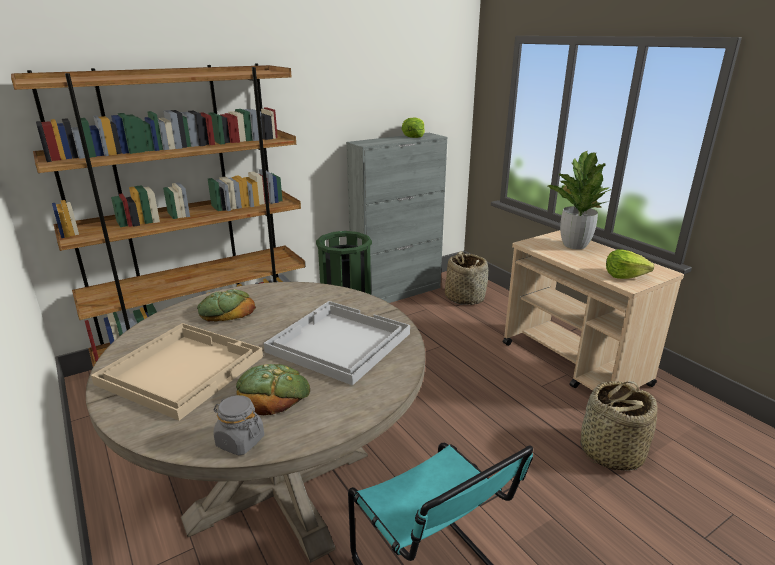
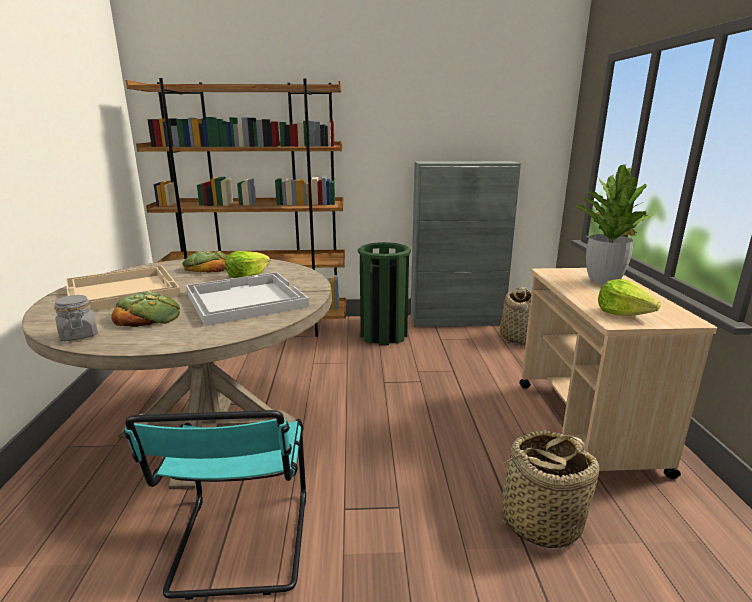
camera: 30 degrees right, 5 degrees down
(413, 136) = (486, 161): lettuce -> lettuce (247, 276)

